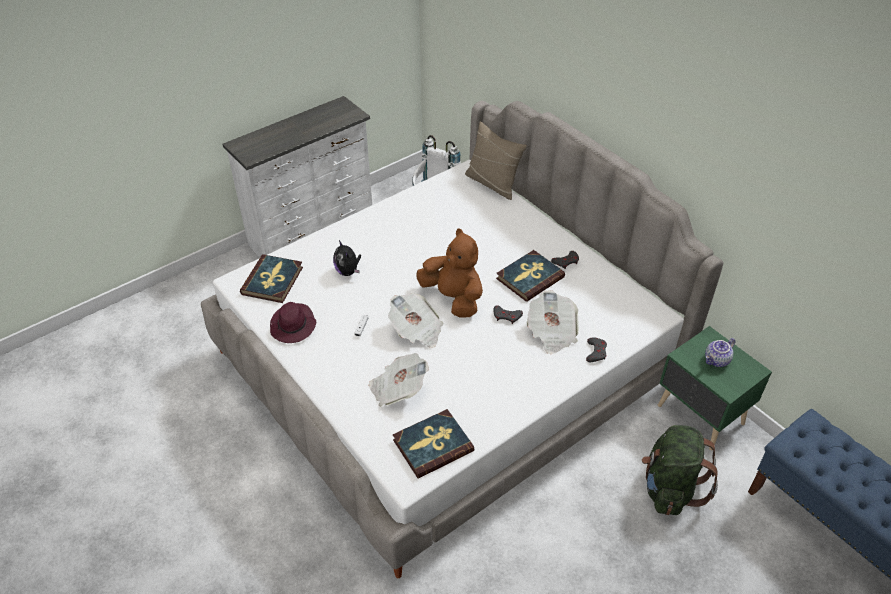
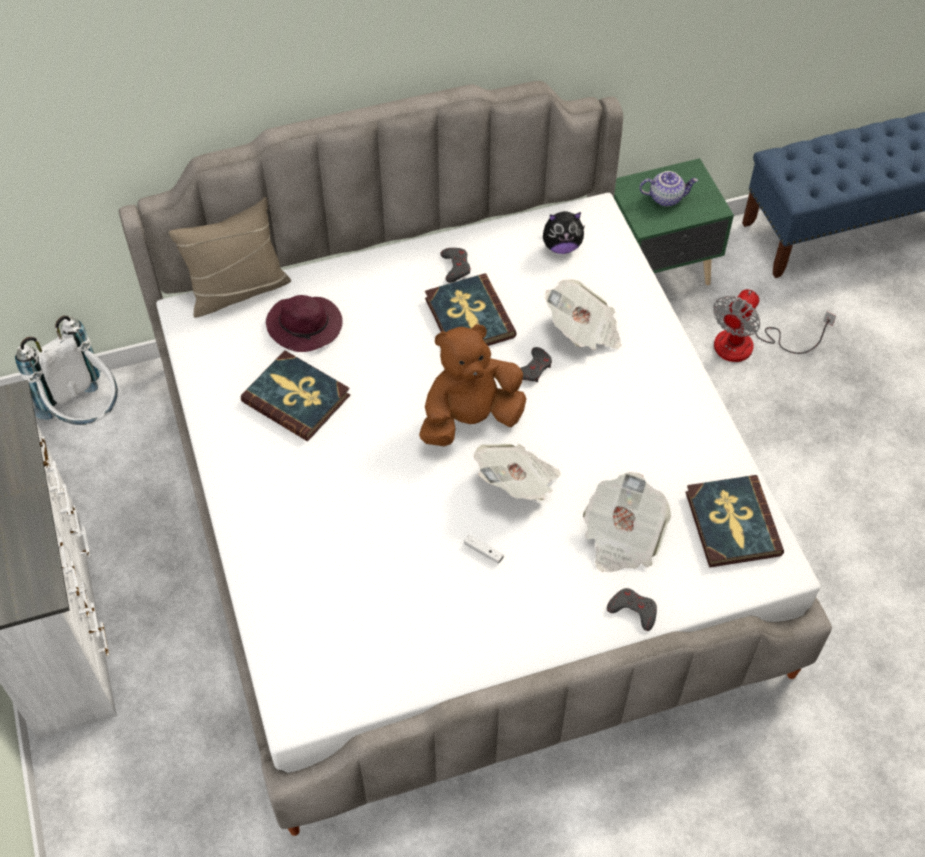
camera: 70 degrees left, 10 degrees up
(273, 281) = (320, 654): book -> book (296, 398)
(293, 326) = (441, 645): purple hat -> purple hat (306, 326)
(348, 271) = (349, 539): plush toy -> plush toy (561, 246)
(596, 352) = (634, 298): grey game controller -> grey game controller (633, 610)
(669, 488) = (748, 345): green backpack -> fan
(717, 361) = (666, 197): teapot -> teapot turned 75 degrees counterclockwise

